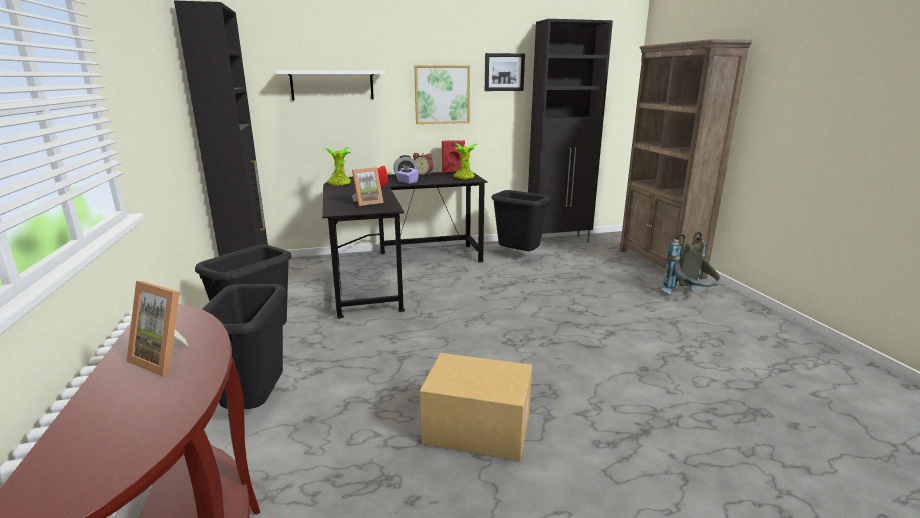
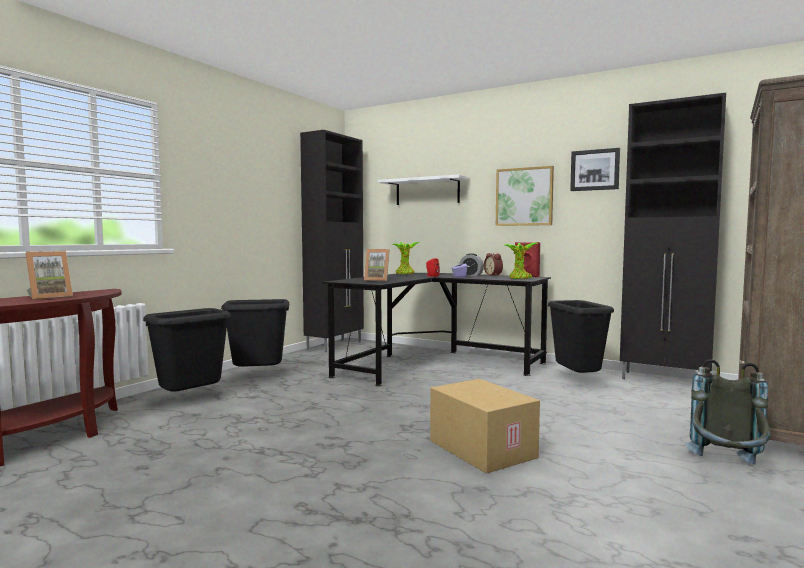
camera: 45 degrees right, 15 degrees down
(168, 358) = (49, 297): picture frame -> picture frame turned 120 degrees counterclockwise
(476, 430) = (252, 457): cardboard box -> cardboard box (480, 449)

